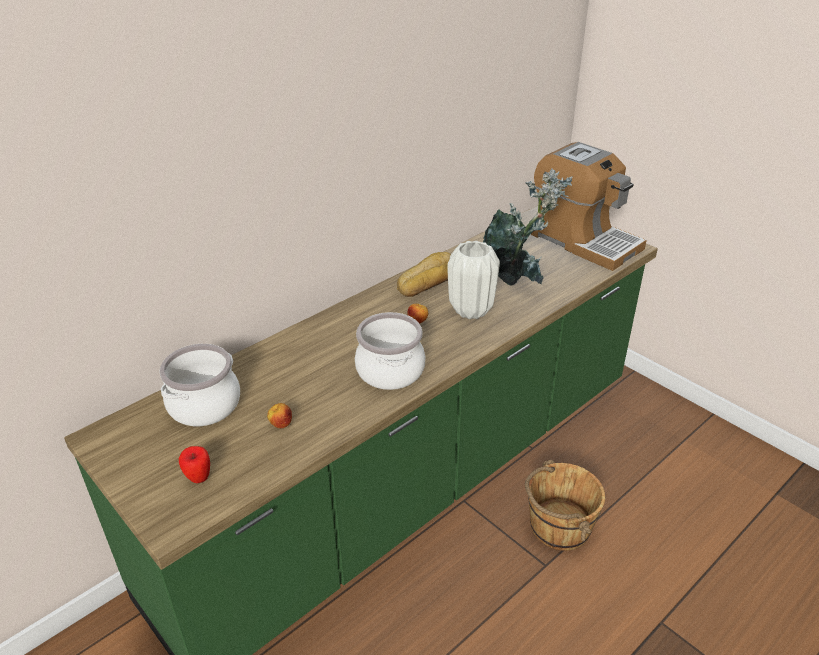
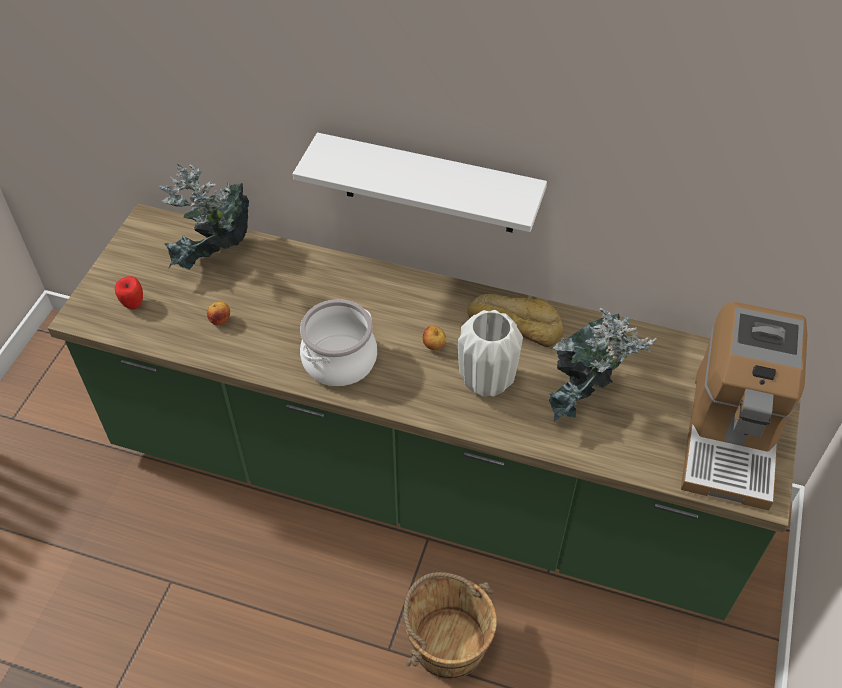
camera: 60 degrees right, 15 degrees up
(205, 405) = (216, 260): cooking pot -> potted plant
(328, 215) = (429, 184): none -> white shelf

